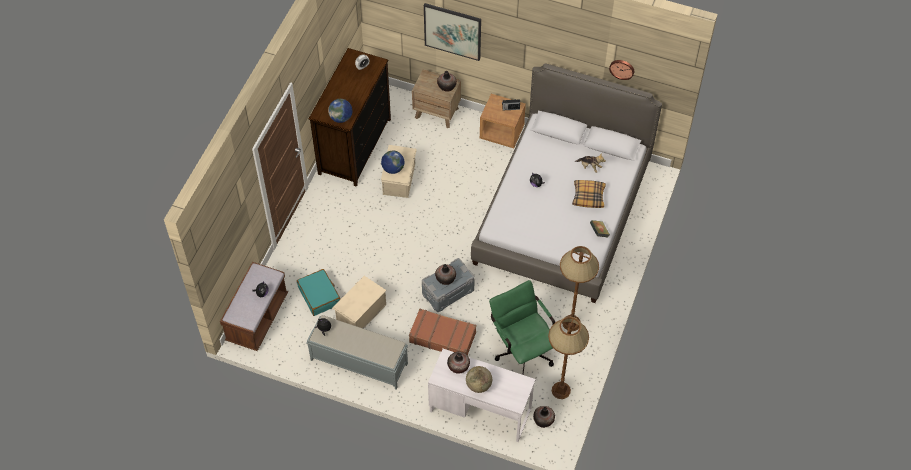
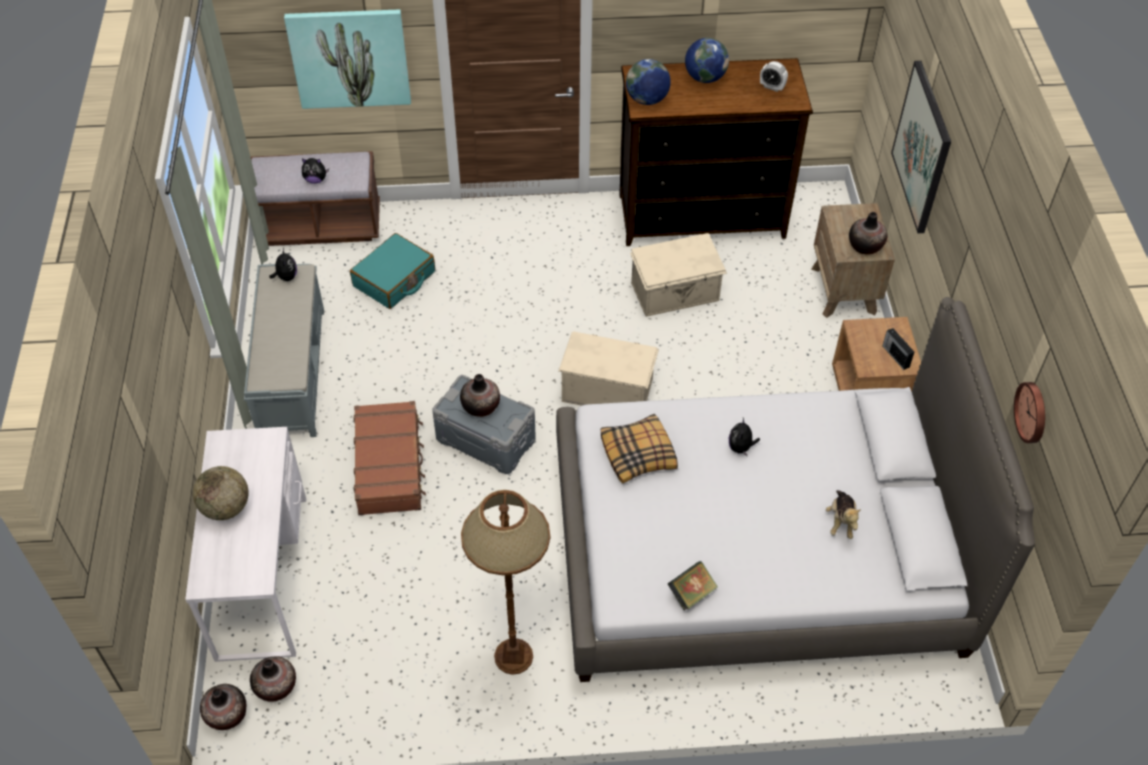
camera: 65 degrees right, 5 degrees down
(239, 227) = (349, 57): none -> picture
(360, 312) = (387, 339): beige storage box -> beige storage box (607, 389)
(393, 169) = (662, 255): globe -> globe (705, 78)
(458, 367) = (255, 463): vase -> vase (227, 715)
(522, 350) = (416, 595): green office chair -> none
(561, 390) = (353, 693): brown floor lamp -> none
(588, 196) = (768, 544): pillow -> pillow (638, 454)

